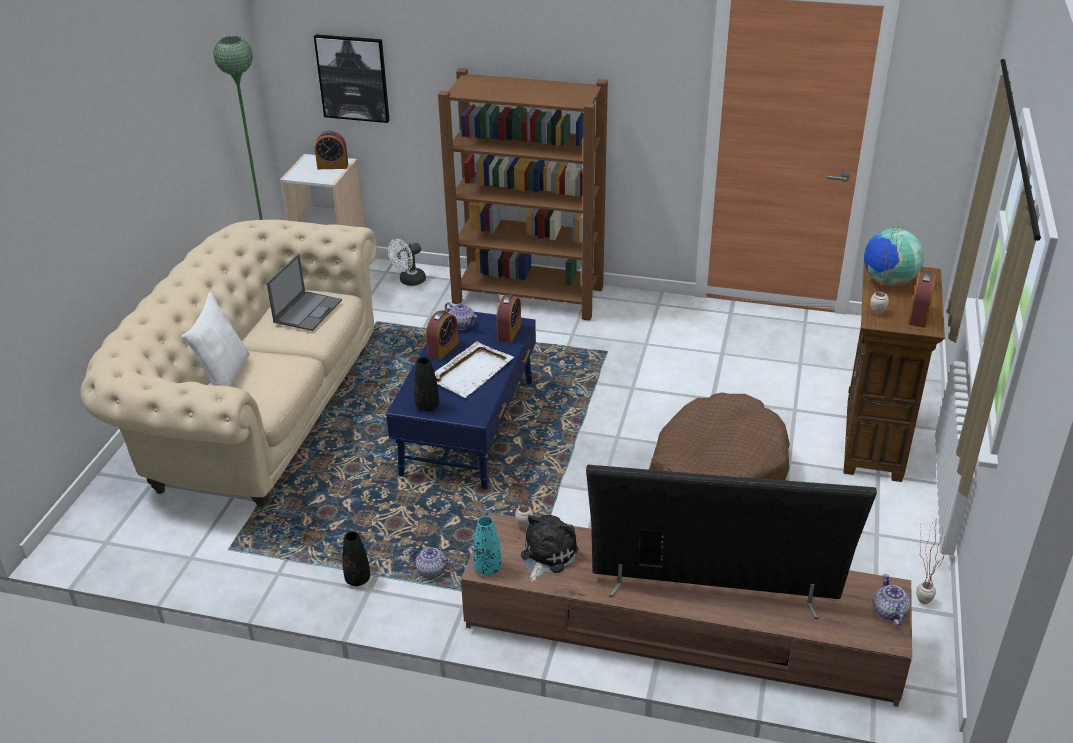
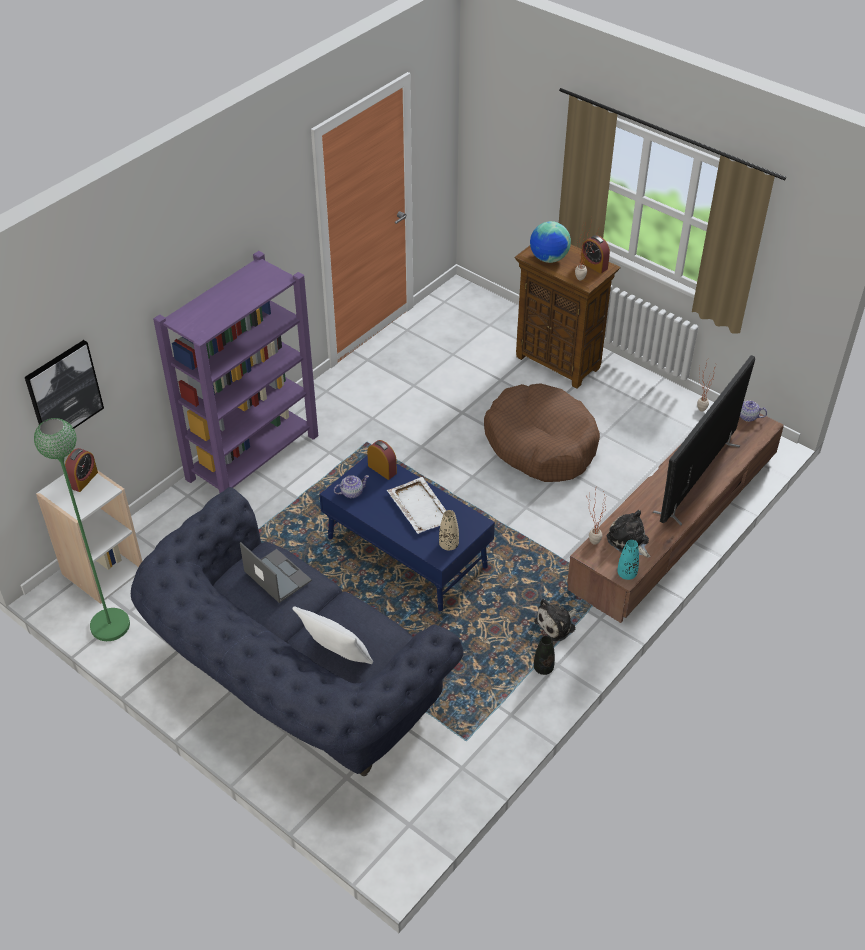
camera: 65 degrees left, 10 degrees up
(253, 412) = (292, 684): beige sofa -> blue sofa
(409, 281) = (166, 524): white fan -> none
(427, 406) = (448, 545): black vase -> beige vase
(431, 571) = (557, 624): teapot -> plush toy
(443, 349) = (378, 513): alarm clock -> none
(528, 295) = (253, 457): brown bookcase -> purple bookcase

